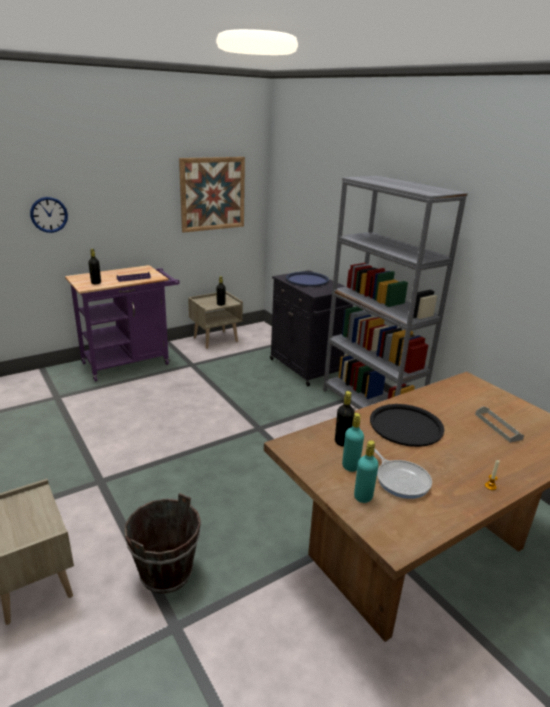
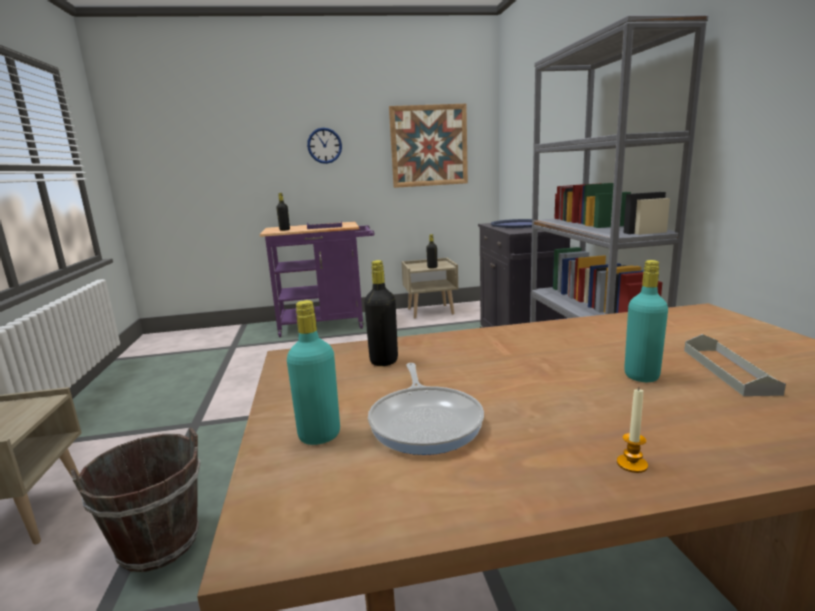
camera: 25 degrees right, 10 degrees down
(49, 214) = (252, 165): wall clock -> wall clock (324, 145)
(350, 466) = (356, 391): turquoise bottle -> turquoise bottle (641, 376)
(406, 426) = (522, 353): black tray -> none

